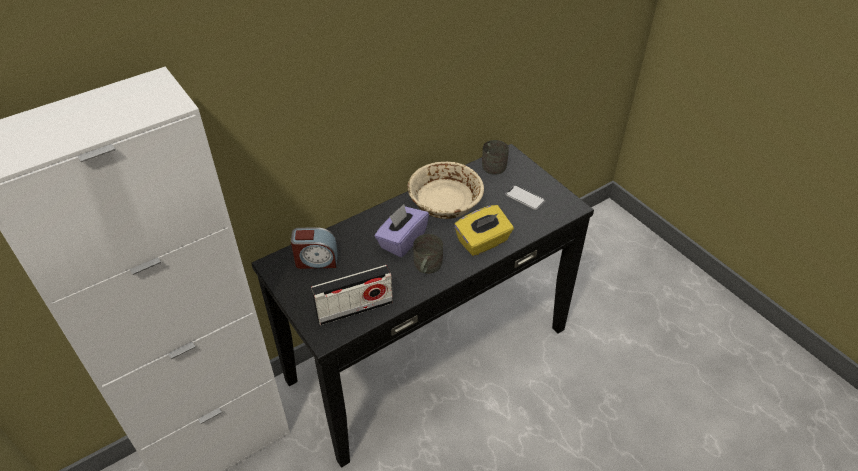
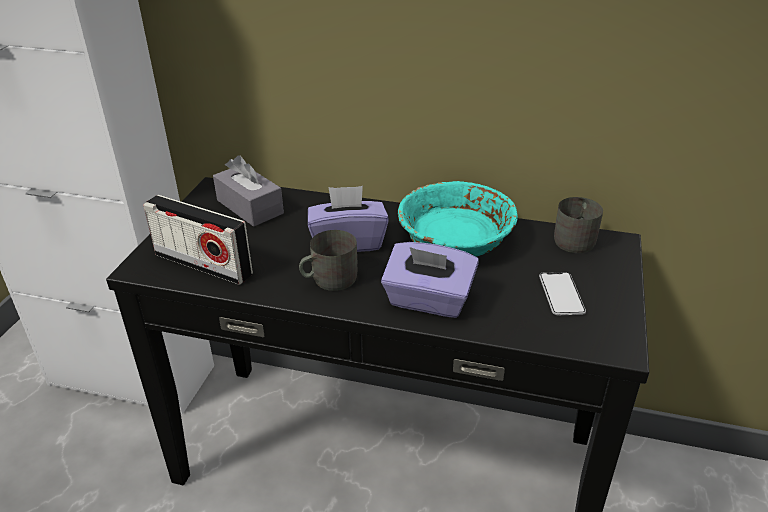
camera: 50 degrees right, 10 degrees down
(316, 260) = (250, 207): alarm clock -> grey tissue box
(444, 201) = (455, 237): beige bowl -> turquoise bowl
(483, 242) = (428, 301): yellow tissue box -> purple tissue box

